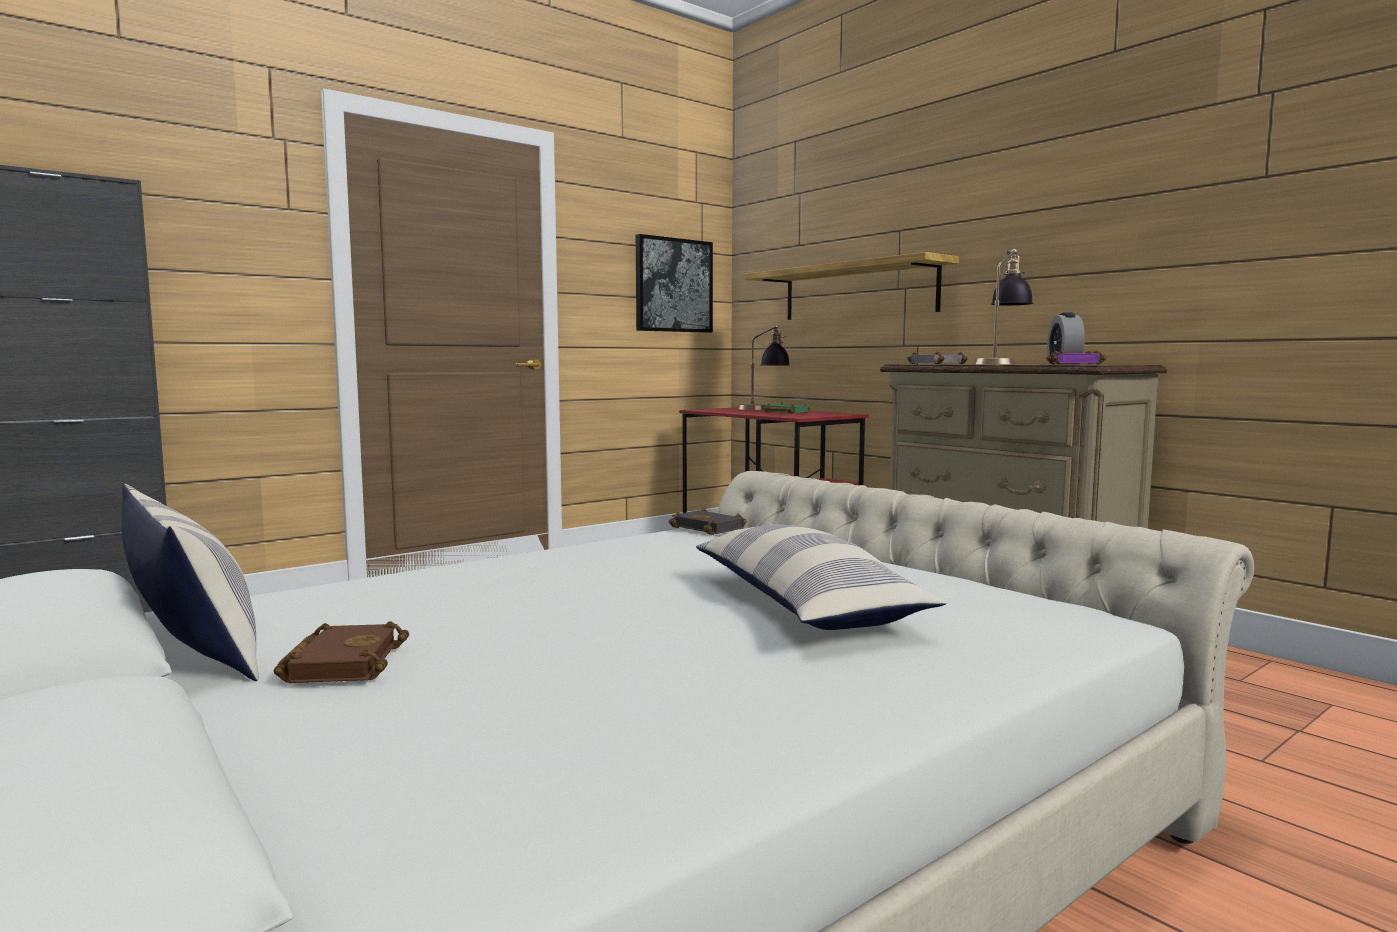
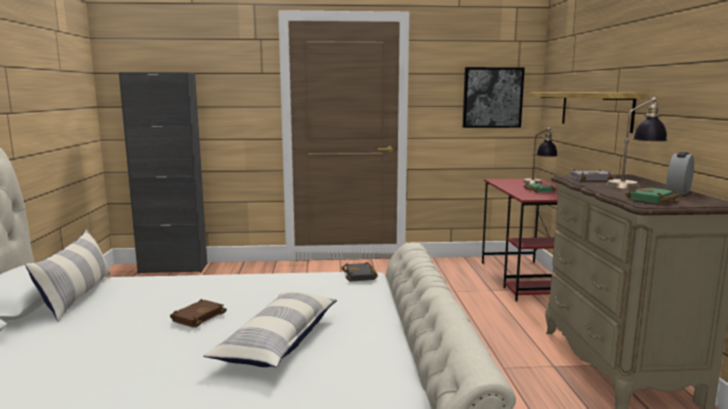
camera: 35 degrees right, 5 degrees up
(342, 662) = (88, 321): brown book -> brown book (198, 316)
(1077, 364) = (653, 200): purple book -> green book

